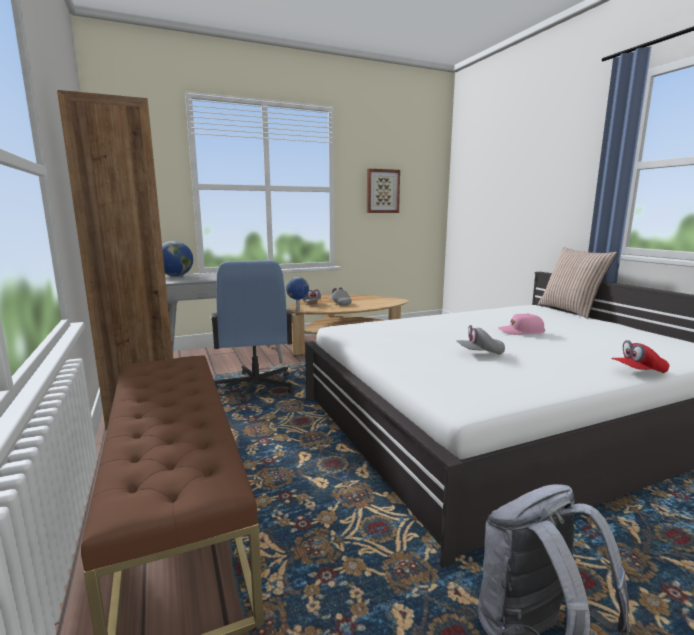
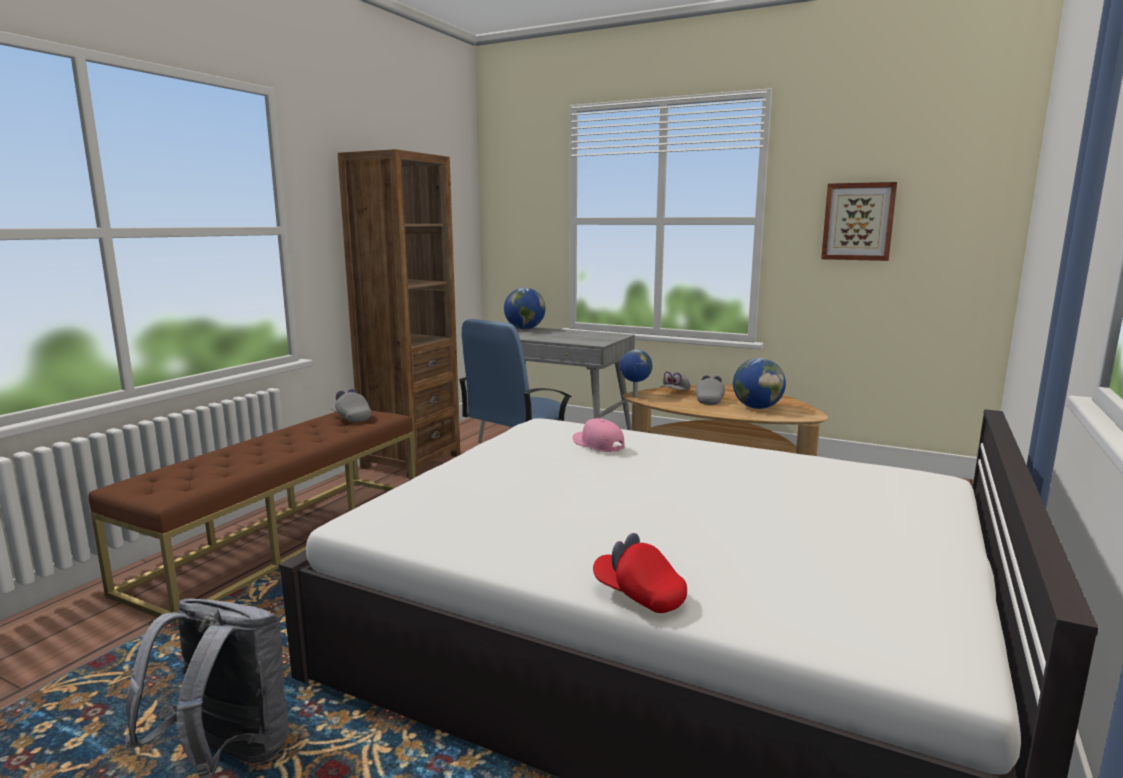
camera: 50 degrees right, 0 degrees up
(369, 302) = (757, 408): none -> globe
(479, 353) = (558, 494): grey cap -> grey cap (351, 418)
(521, 331) = (717, 496): pink cap -> pink cap (597, 444)
(570, 310) = (983, 506): pillow -> none

